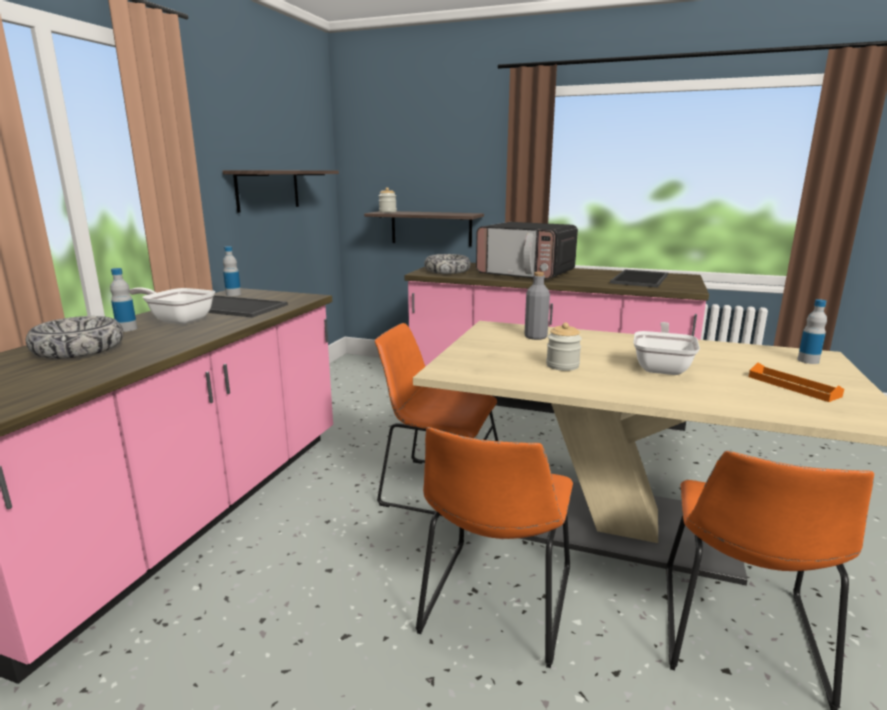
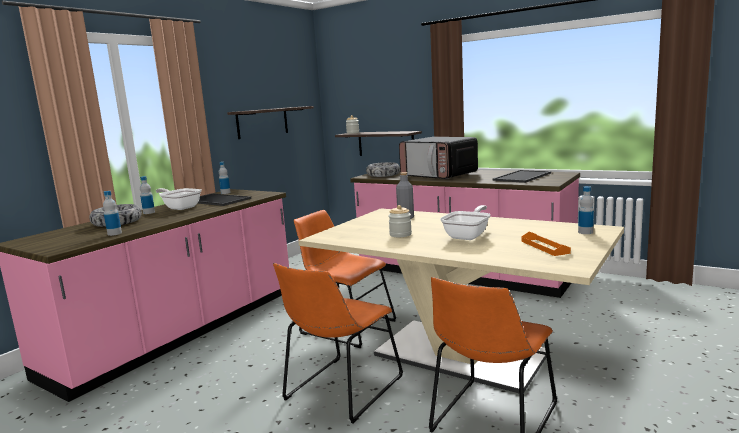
camera: 15 degrees right, 5 degrees down
(91, 374) = (114, 233): none -> bottle

